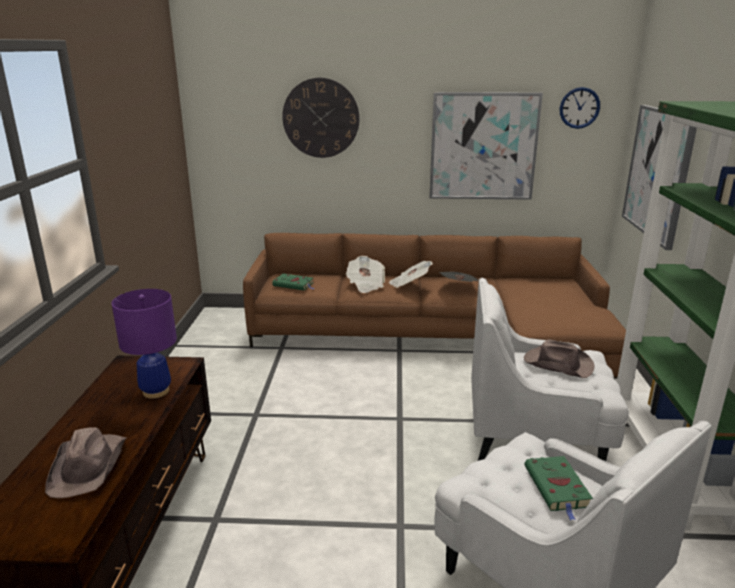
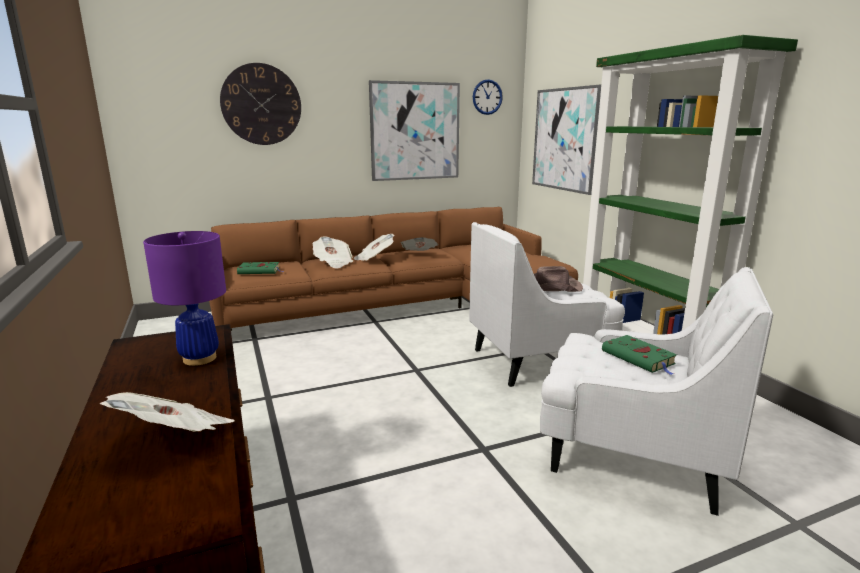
camera: 25 degrees left, 5 degrees down
(89, 465) = (176, 437): brown hat -> newspaper

